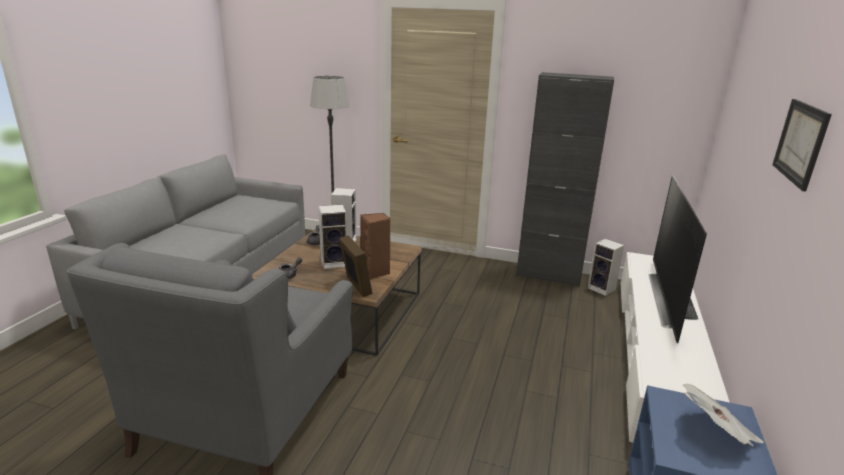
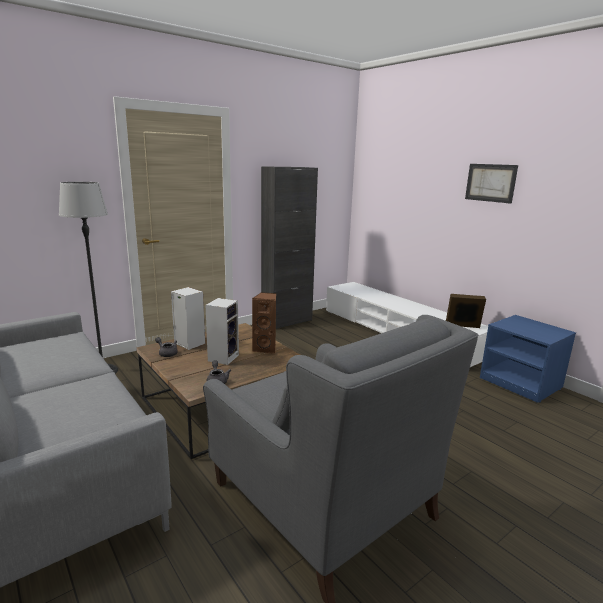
camera: 55 degrees left, 5 degrees down
(355, 286) = (278, 361): picture frame -> picture frame (462, 326)
(602, 289) = (323, 317): speaker -> none
(670, 300) = (390, 299): television -> none
(717, 432) = (531, 326): newspaper -> none

